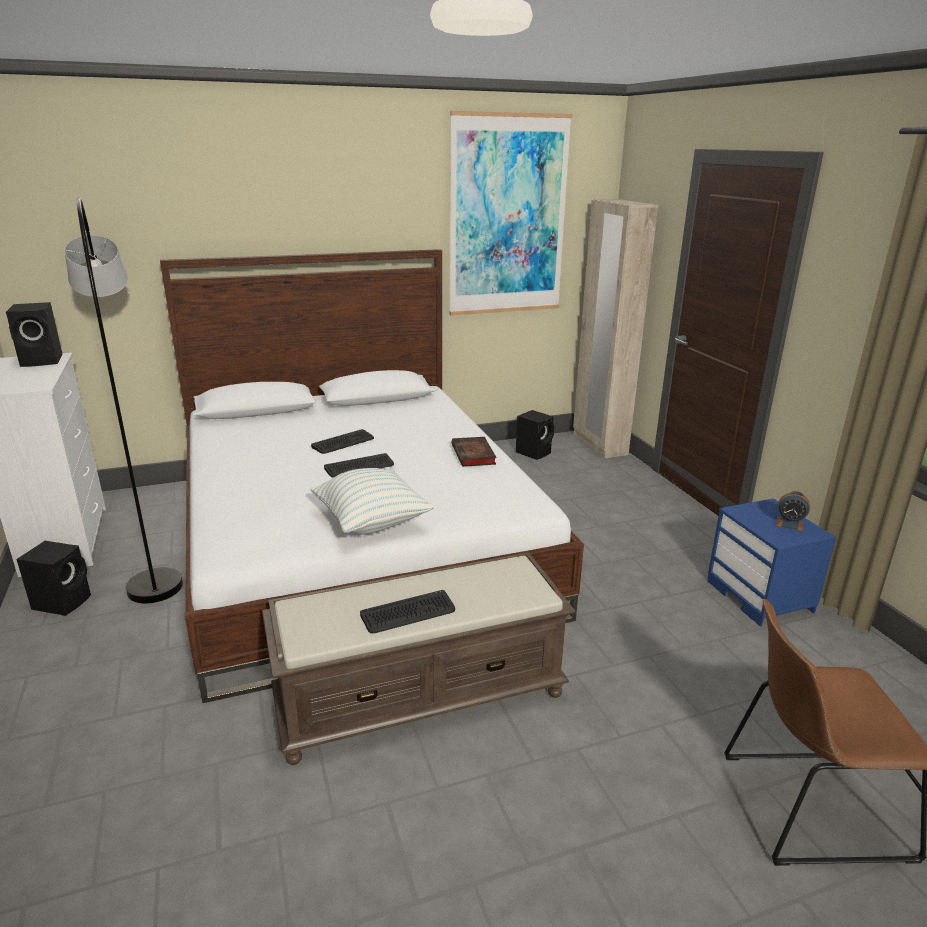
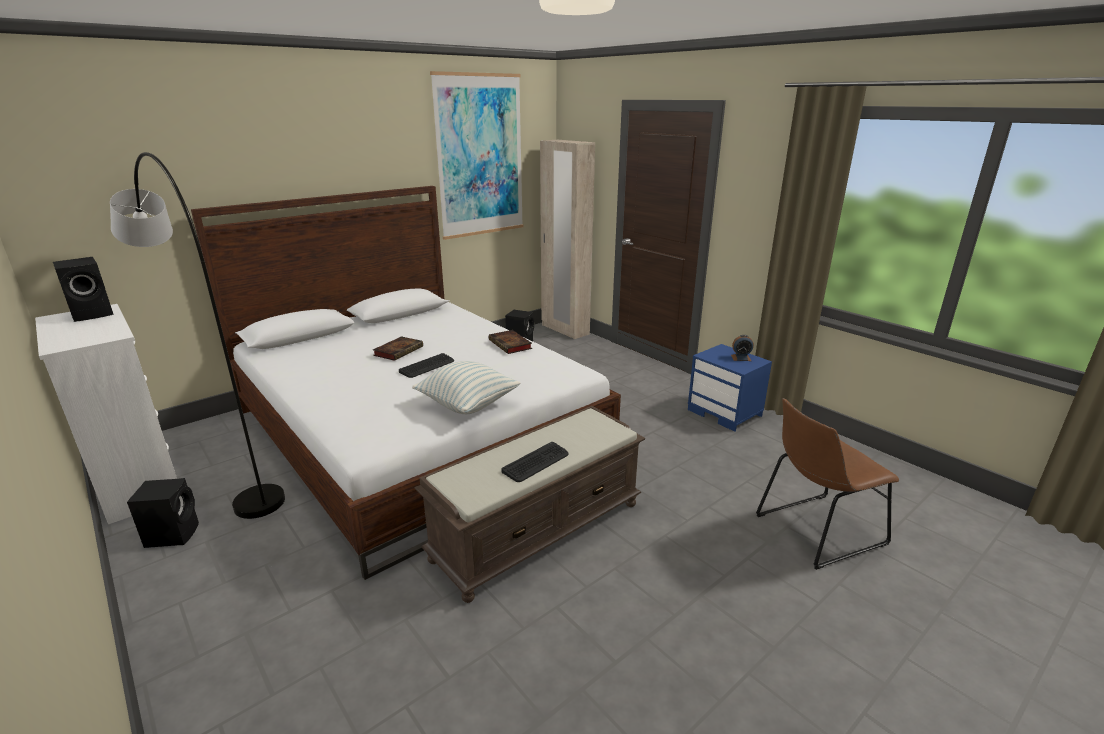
camera: 20 degrees left, 0 degrees up
(343, 442) = (399, 351): keyboard -> book

